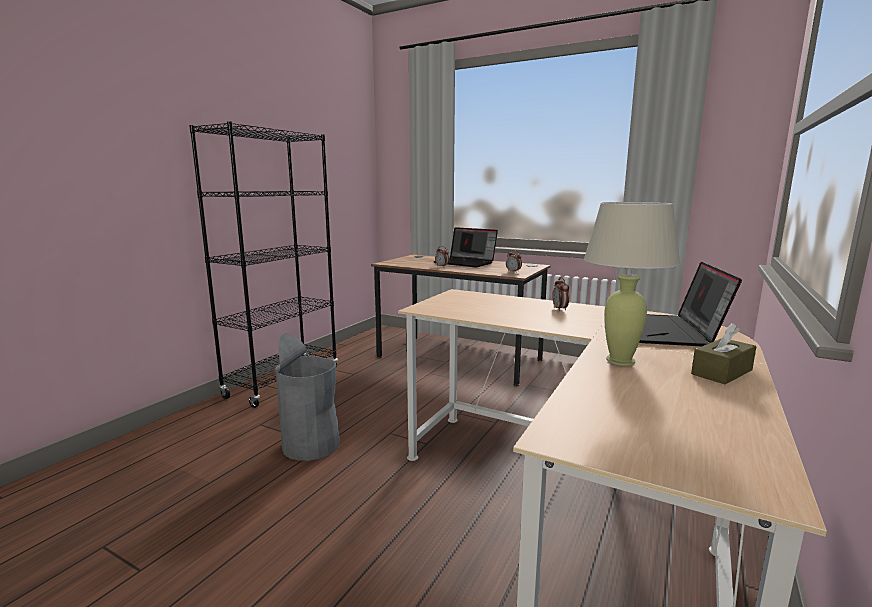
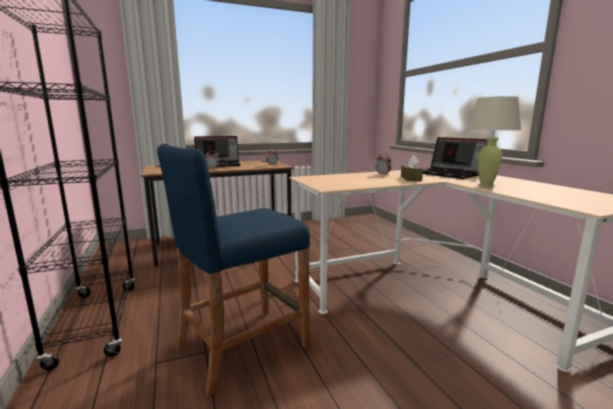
camera: 50 degrees left, 0 degrees up
(311, 445) = (242, 346): grey trash can -> blue stool
(722, 372) = (514, 181): brown tissue box -> brown tissue box (410, 178)

